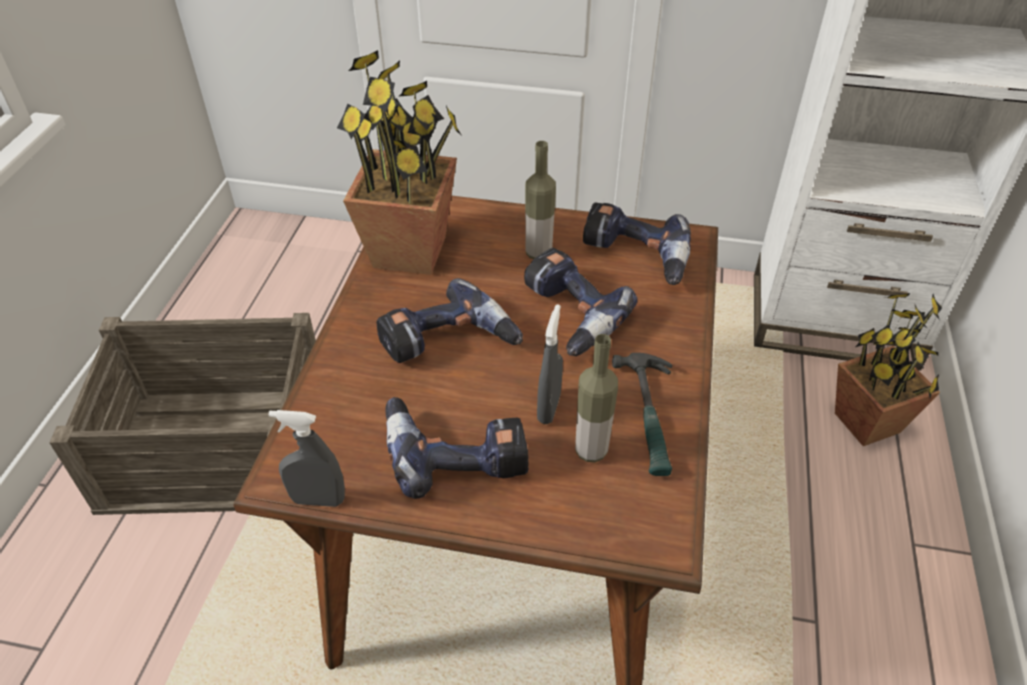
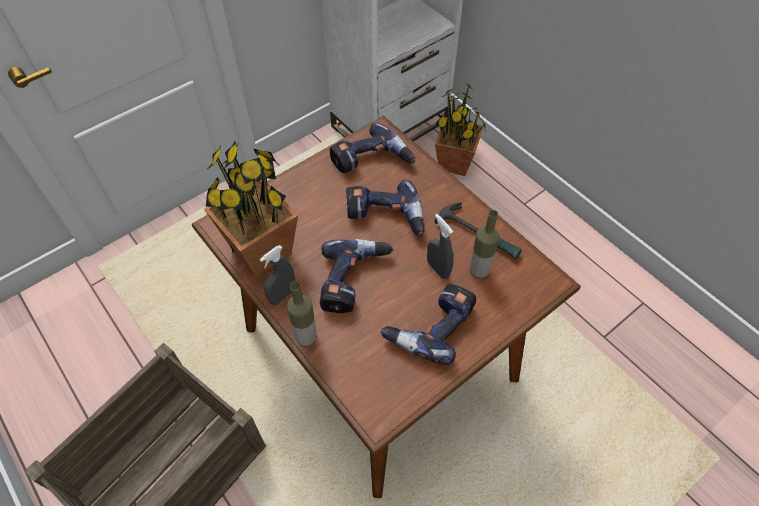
camera: 50 degrees left, 10 degrees up
(318, 500) = (409, 408): grey spray bottle -> grey spray bottle (282, 295)
(538, 253) = (326, 197): bottle -> bottle (306, 338)

